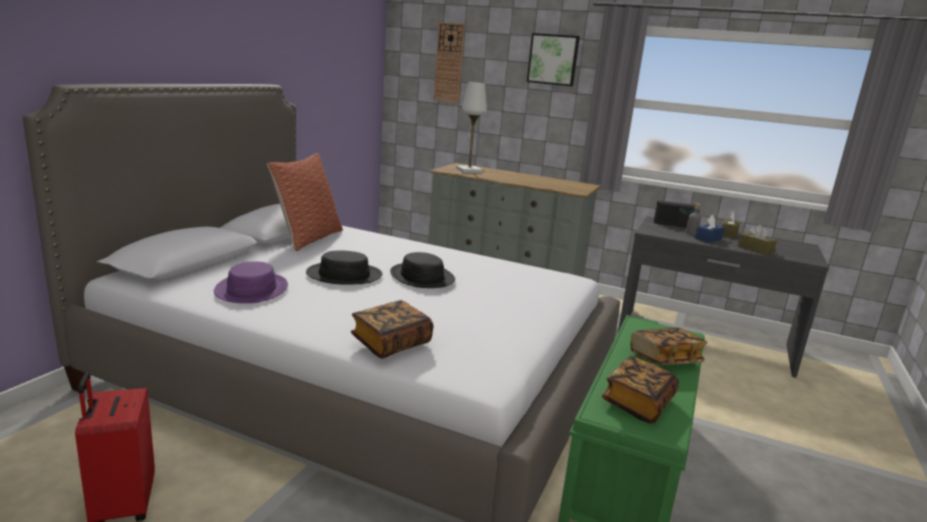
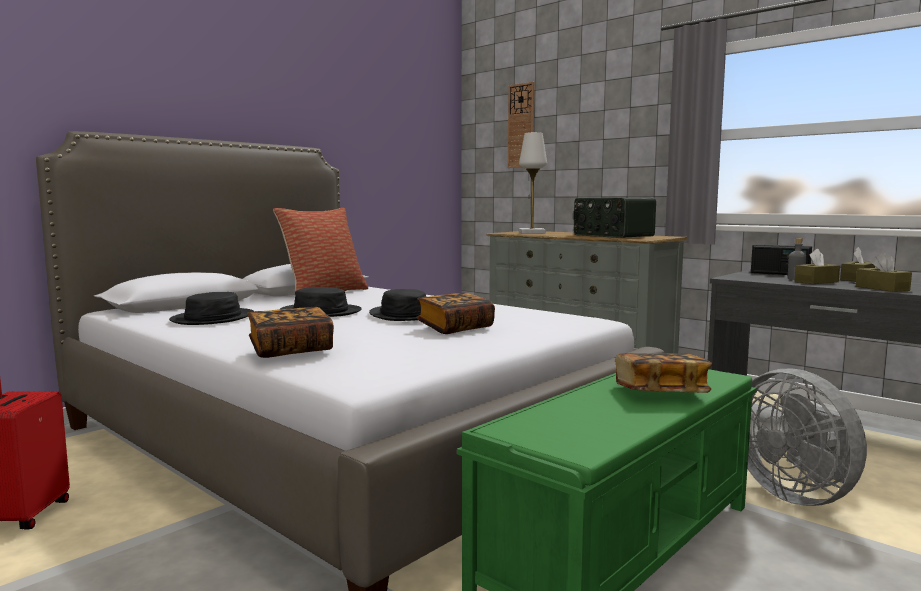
camera: 20 degrees right, 10 degrees down
(252, 289) = (213, 318): purple hat -> black hat
(543, 182) = (612, 235): none -> radio
(553, 59) = (627, 102): picture -> none
(638, 403) = (569, 424): book -> book (455, 328)
(708, 239) = (816, 282): blue tissue box -> brown tissue box
(708, 402) = (797, 494): none -> grey fan

